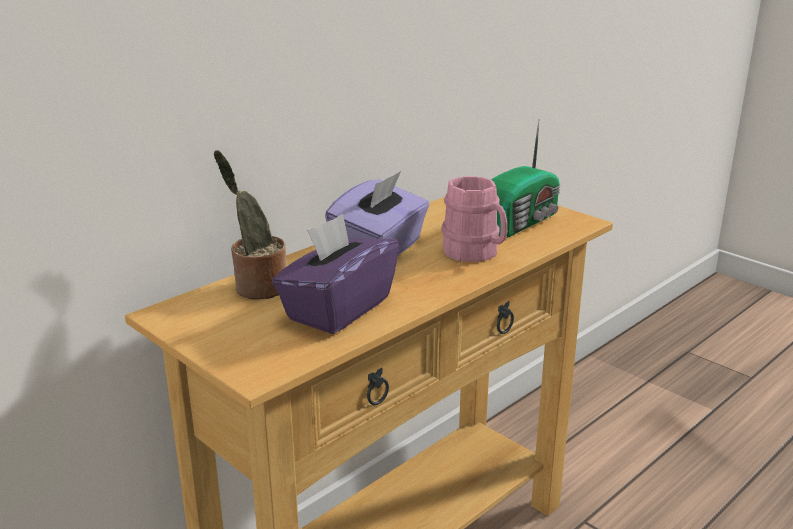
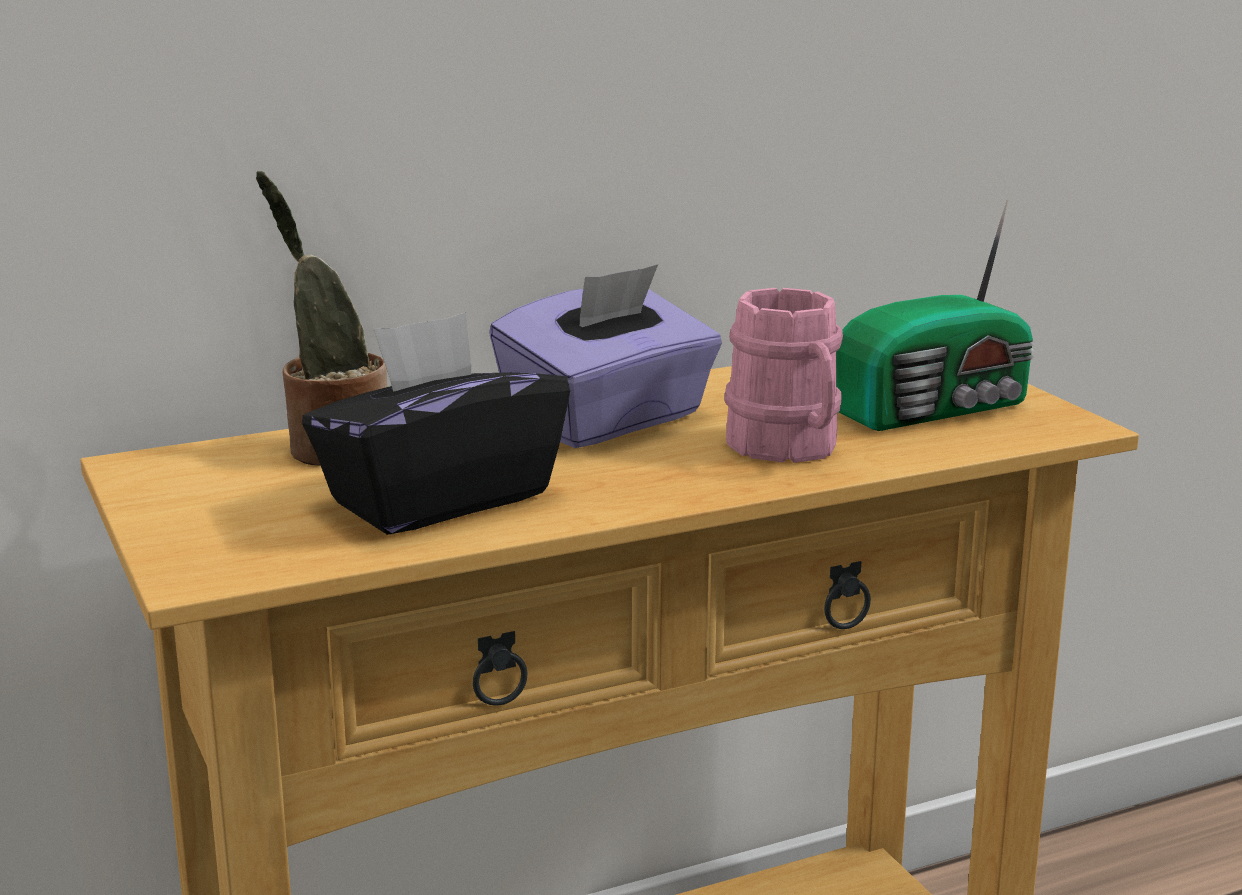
camera: 20 degrees right, 5 degrees down
(337, 309) = (439, 499): purple tissue box -> black tissue box

